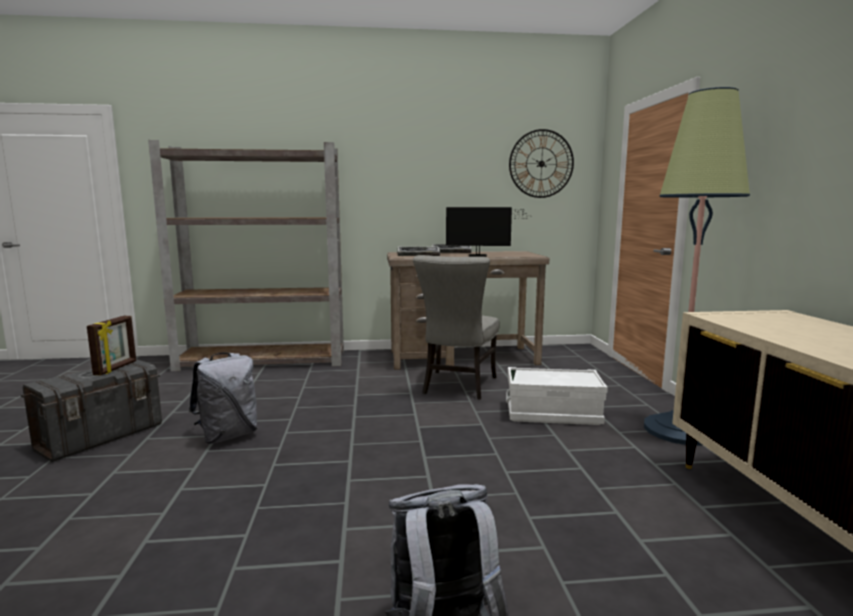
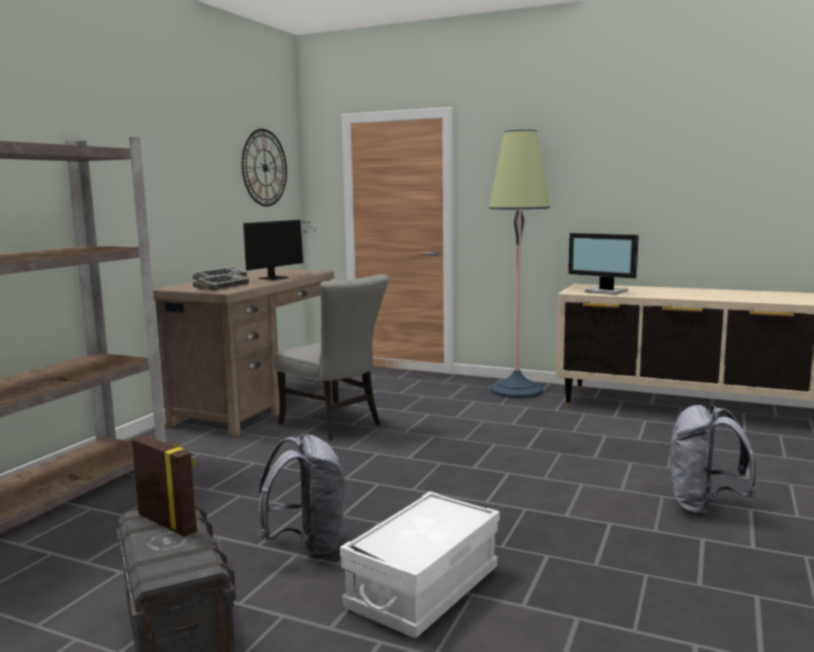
camera: 60 degrees left, 0 degrees up
(553, 413) = (445, 411): white storage box -> white storage box (424, 589)
(760, 324) = (606, 292): none -> monitor

